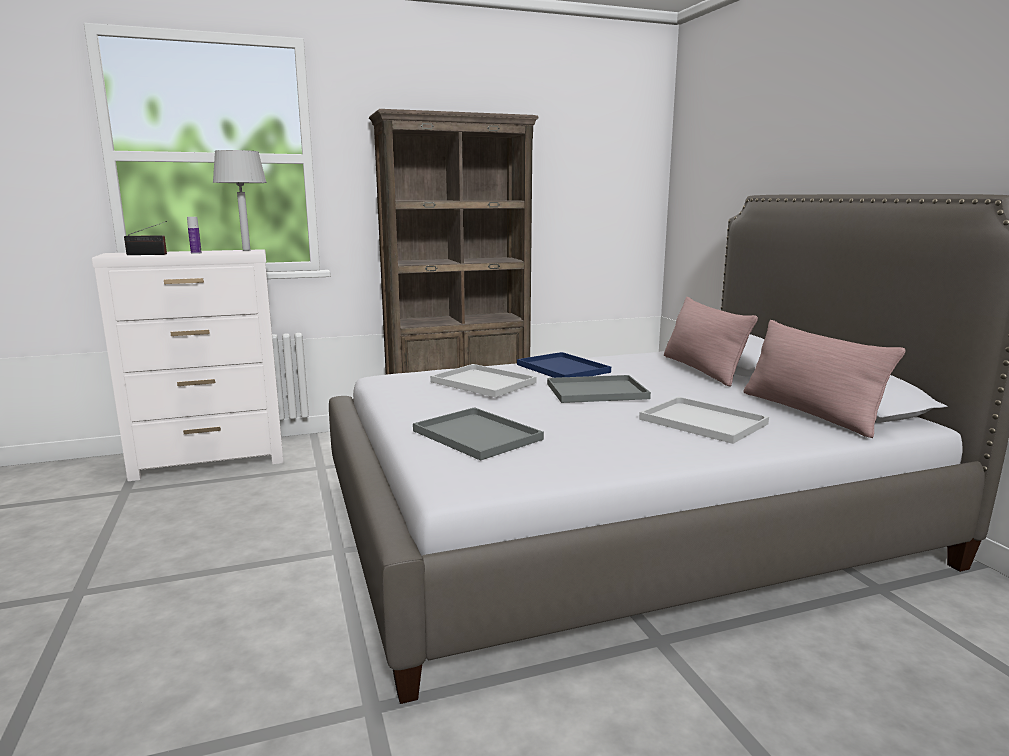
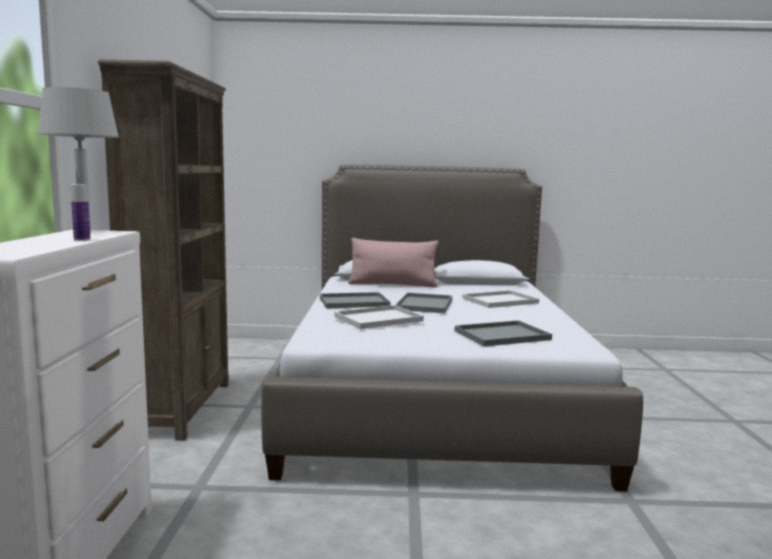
camera: 70 degrees left, 5 degrees down
(149, 254) = (51, 247): radio -> none
(561, 368) = (352, 302): blue tray -> grey tray
(809, 412) = (494, 287): pink pillow -> none

